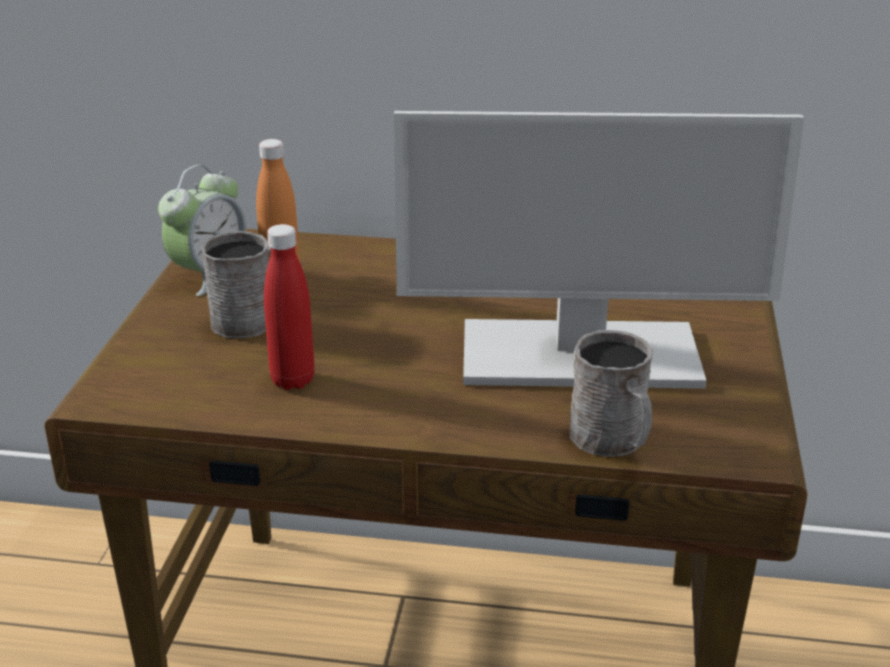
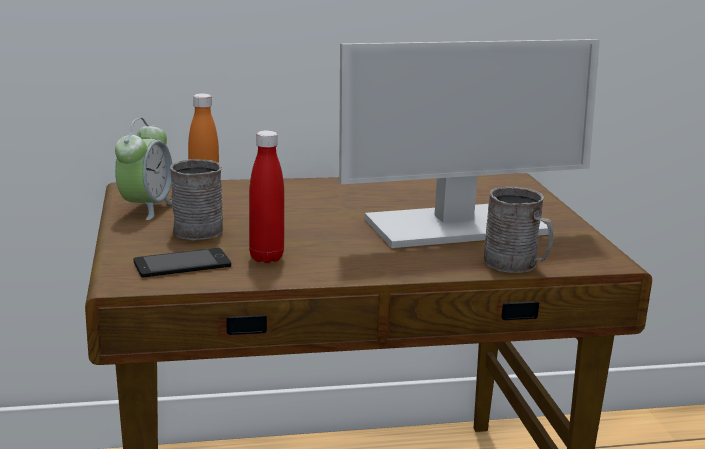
camera: 20 degrees left, 10 degrees down
(186, 377) = (182, 264): none -> phone

